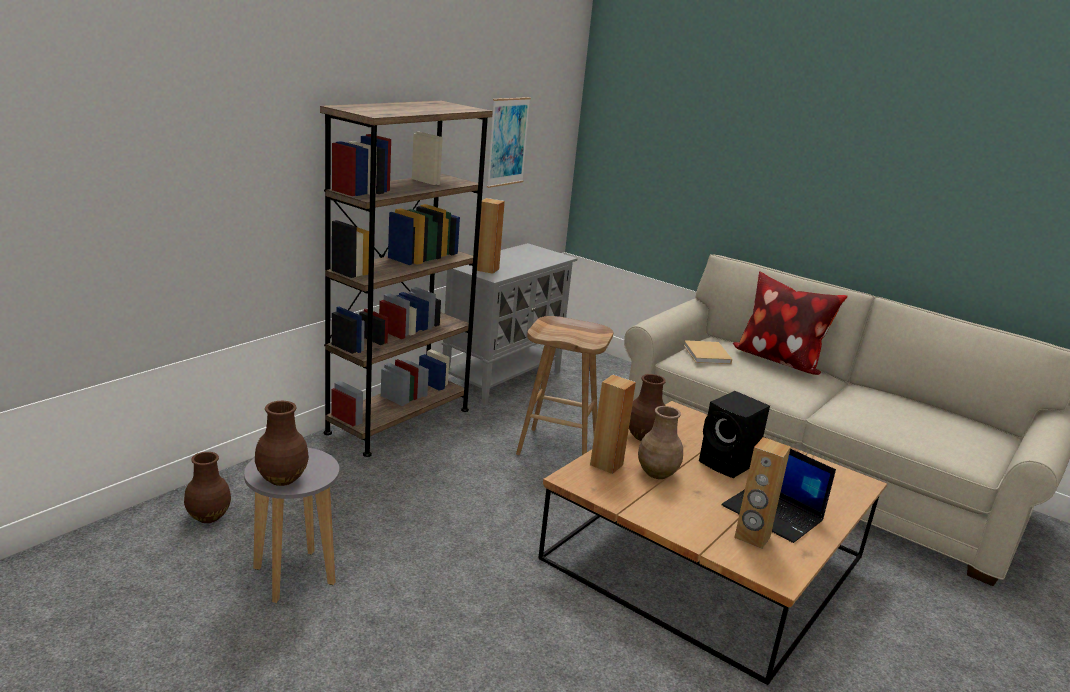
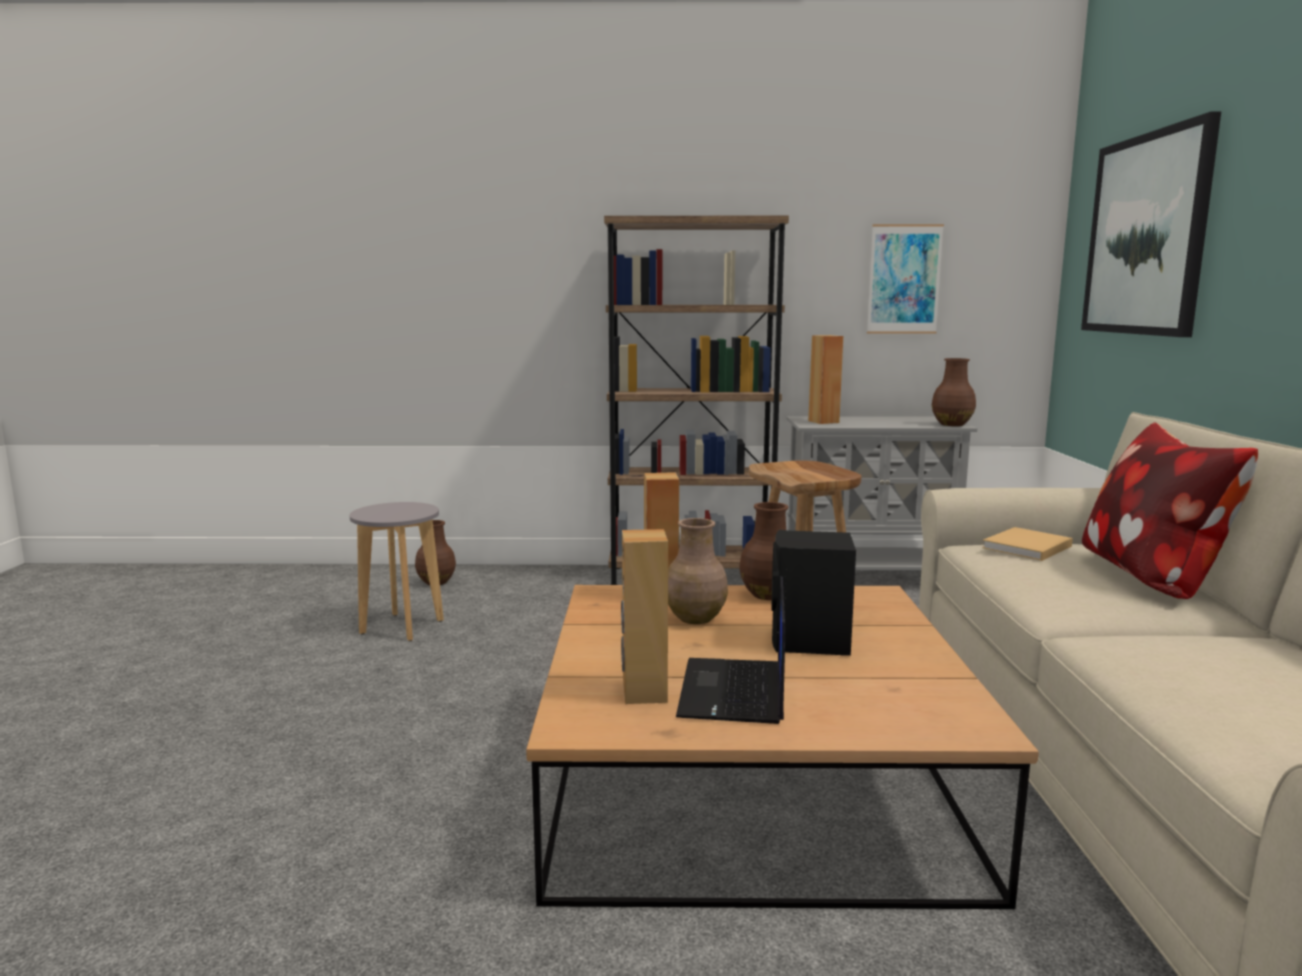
camera: 55 degrees right, 10 degrees down
(282, 478) = (376, 513): brown vase -> brown vase (952, 424)
(679, 128) = (1146, 235): none -> picture

